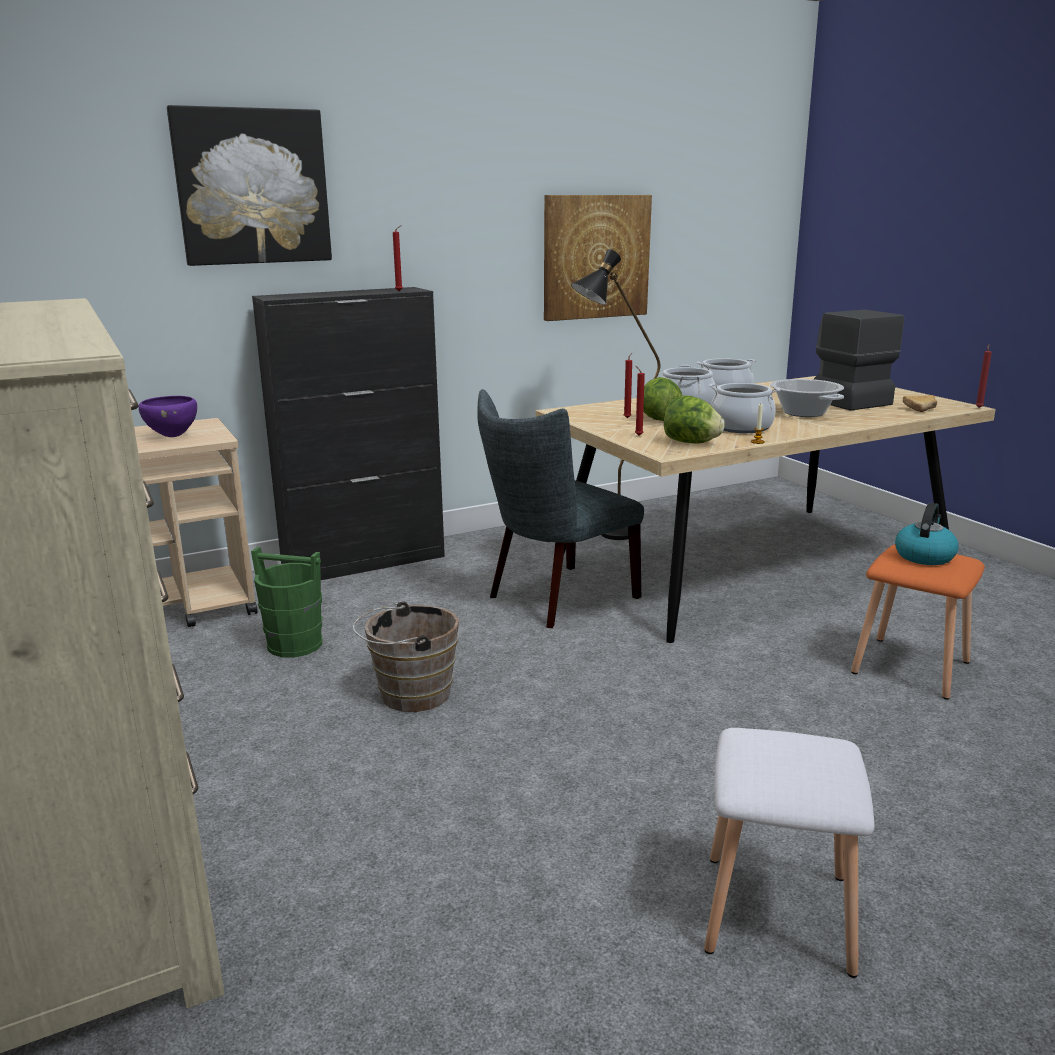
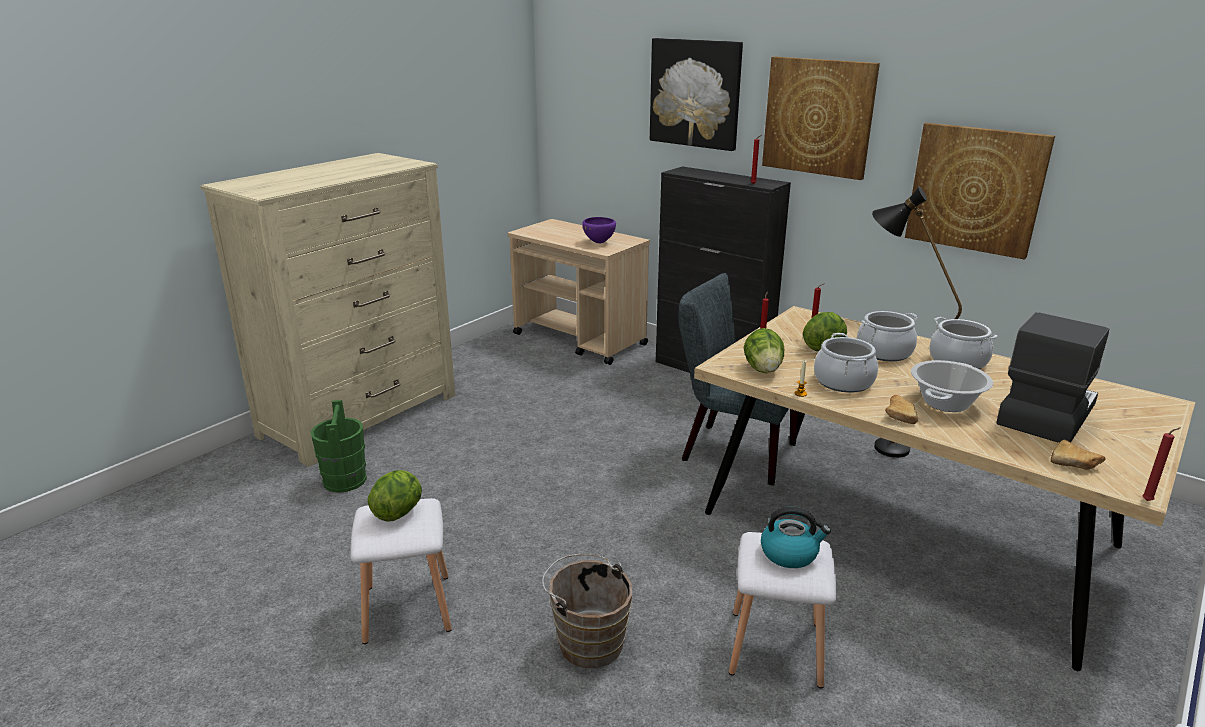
camera: 65 degrees right, 5 degrees up
(294, 644) = (584, 387): green bucket -> green bucket (345, 480)
(409, 695) = (555, 437): brown bucket -> brown bucket (587, 641)
(431, 202) = (818, 117): none -> picture
(773, 755) = (399, 512): none -> lettuce
(820, 426) = (899, 415): none -> bread
(910, 666) = (777, 647): orange stool -> white stool

